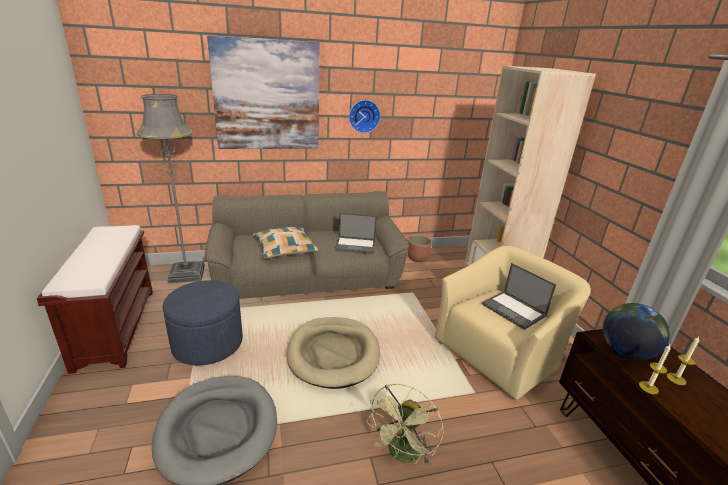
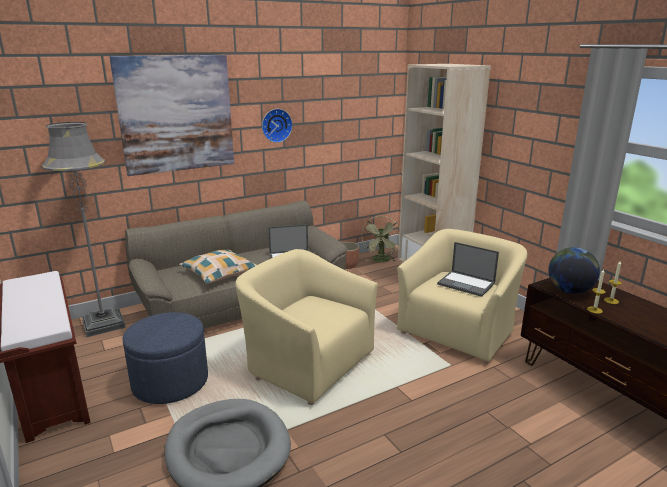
camera: 15 degrees left, 5 degrees down
(333, 354) = (307, 363): beige dog bed -> beige armchair
(402, 455) = (411, 425): green fan -> green fan (381, 261)

